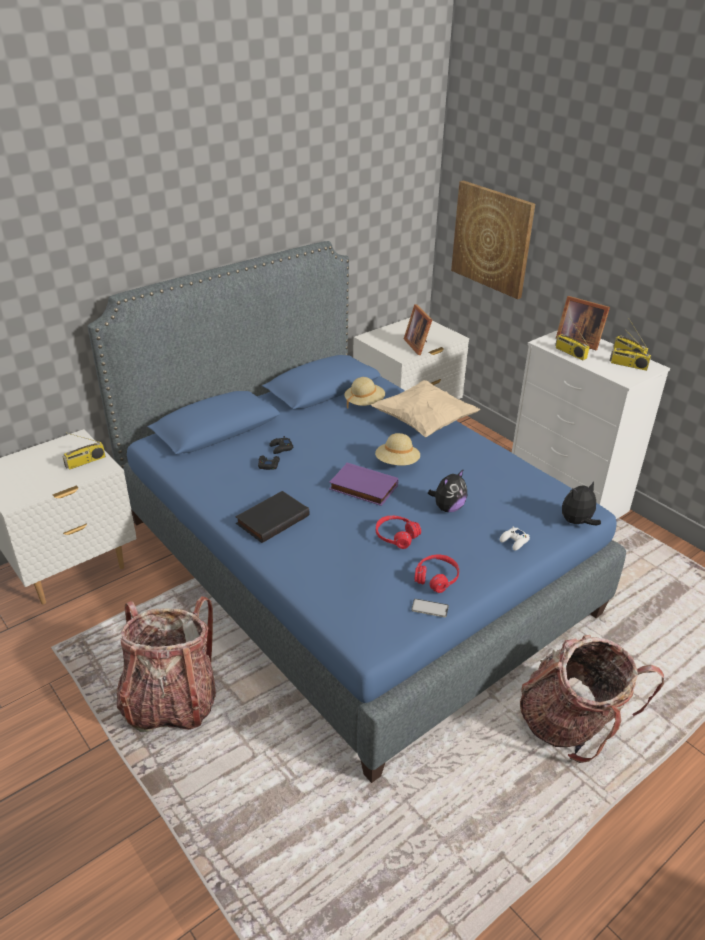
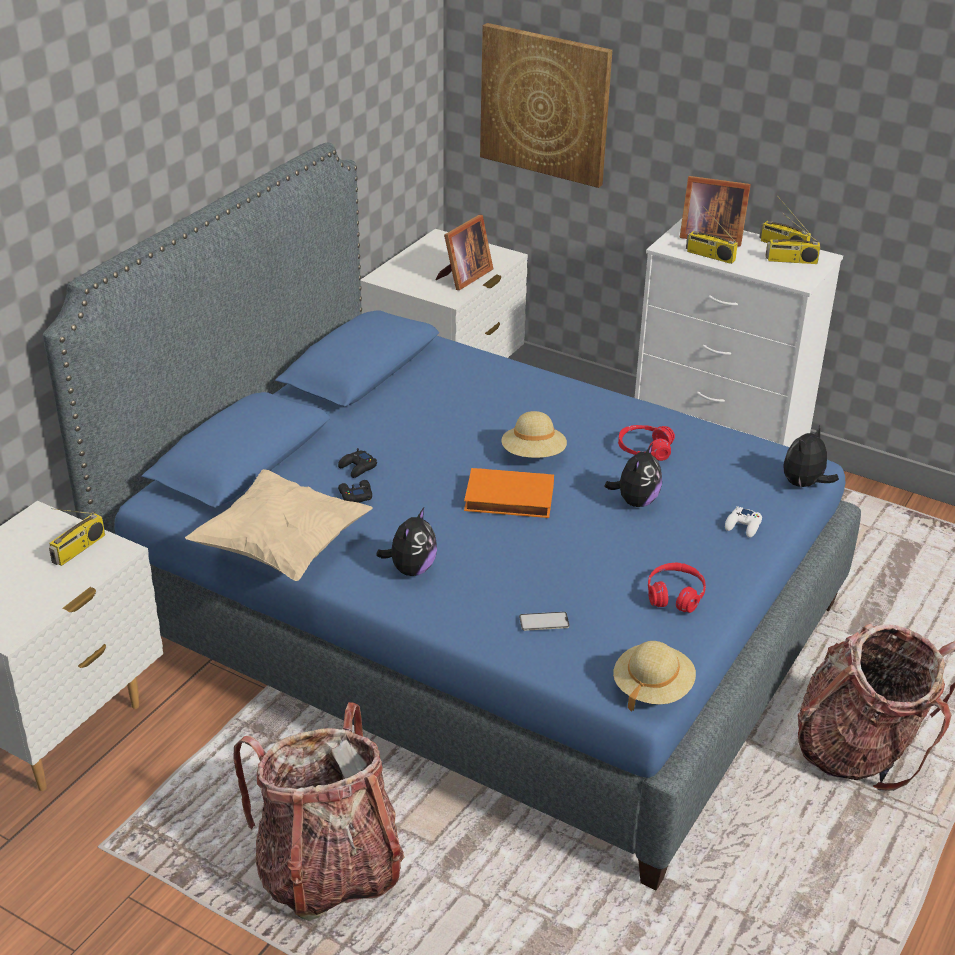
camera: 20 degrees left, 0 degrees up
(272, 519) = (411, 569): black book -> plush toy
(362, 488) = (508, 499): purple book -> orange book
(364, 403) = (435, 378): beige hat -> beige hat (652, 688)
(396, 536) = (594, 554): red headphones -> red headphones (644, 450)
(418, 345) = (463, 277): picture frame -> picture frame turned 105 degrees counterclockwise
(424, 423) = (535, 391): beige pillow -> beige pillow (282, 548)
(430, 608) = (688, 634): phone -> phone (544, 621)

